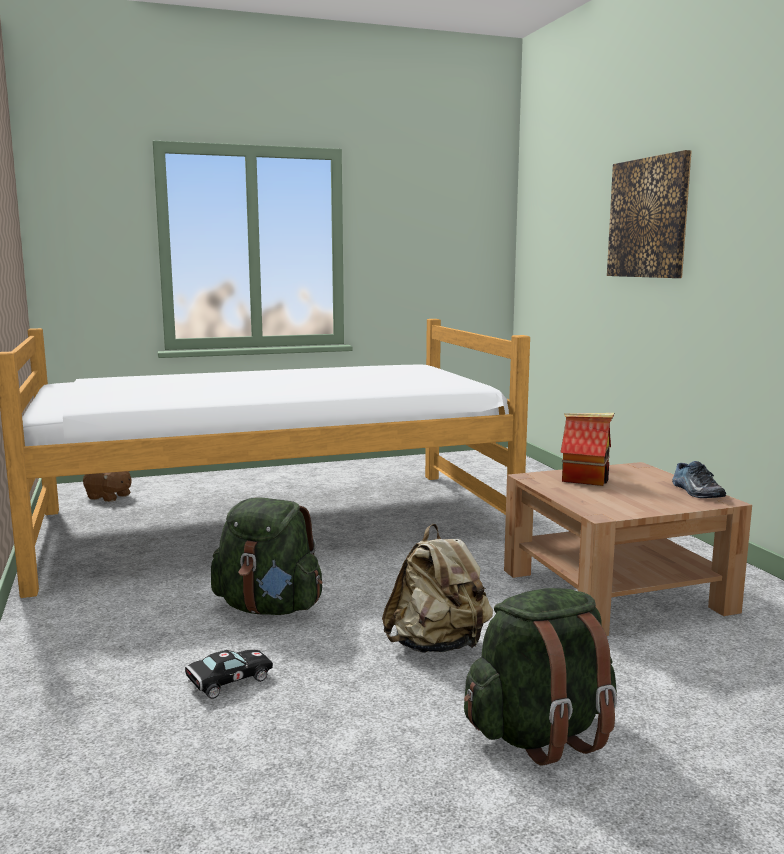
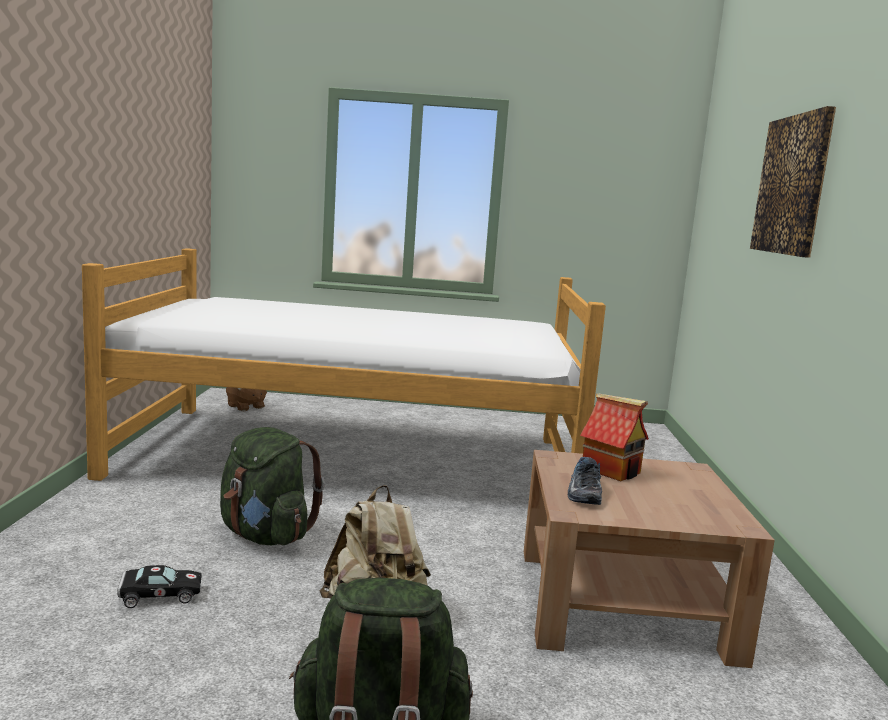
camera: 20 degrees right, 0 degrees up
(695, 491) = (722, 509): shoe -> shoe (582, 493)

